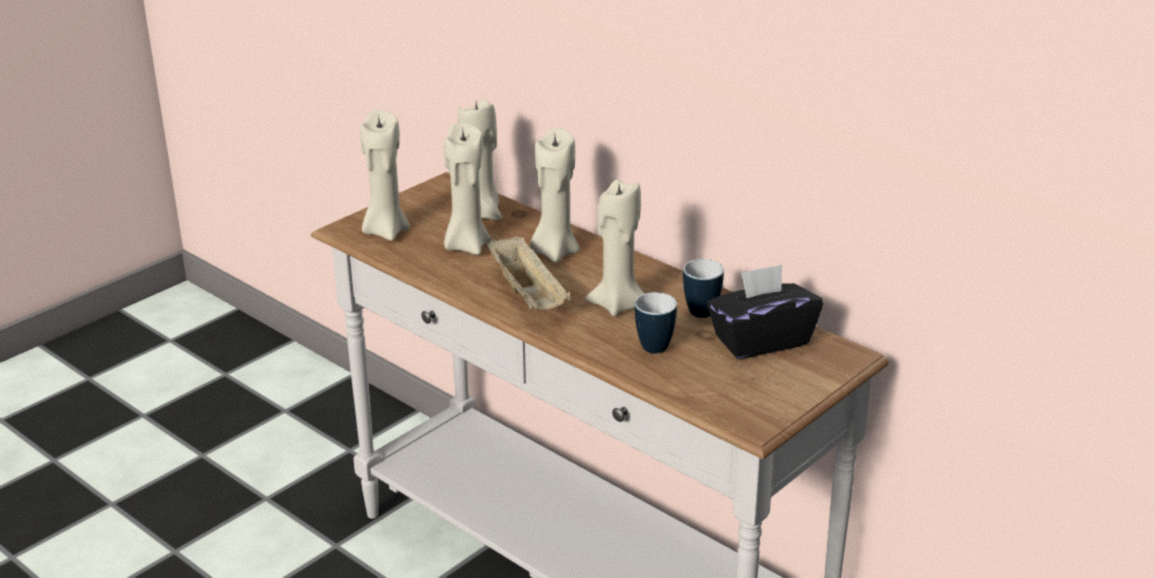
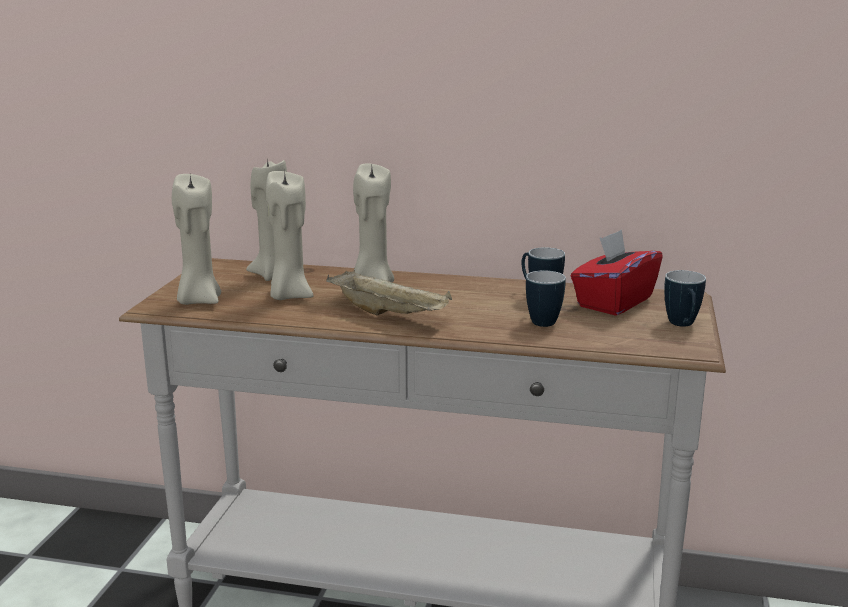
camera: 30 degrees left, 10 degrees down
(618, 305) = (473, 305): beige candle -> none
(761, 340) = (613, 302): black tissue box -> red tissue box
(788, 392) = (683, 326): none -> mug

